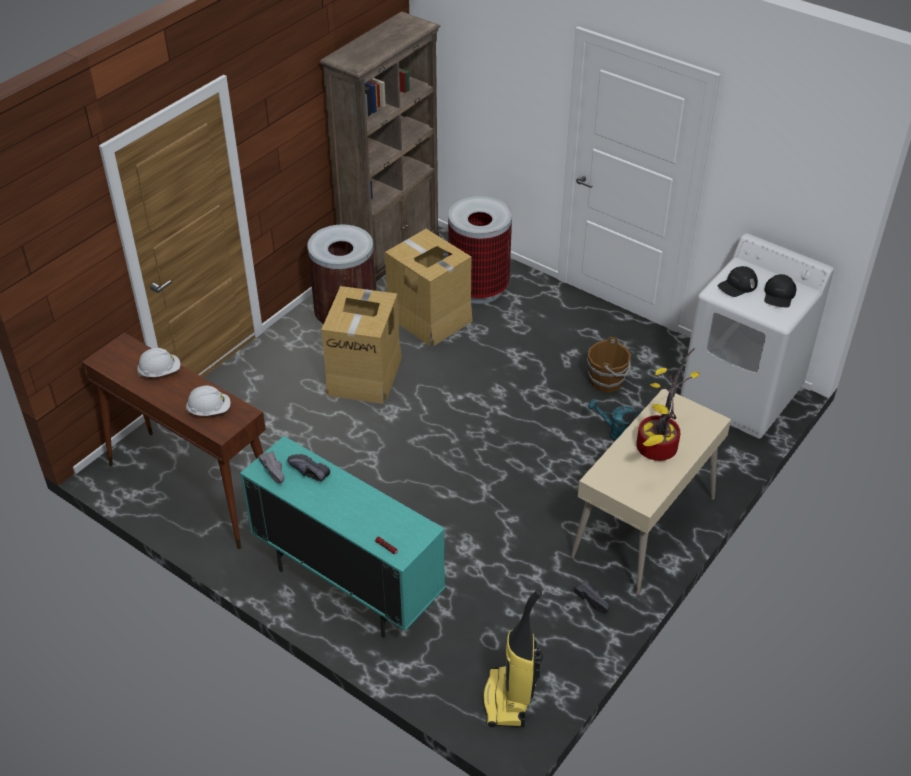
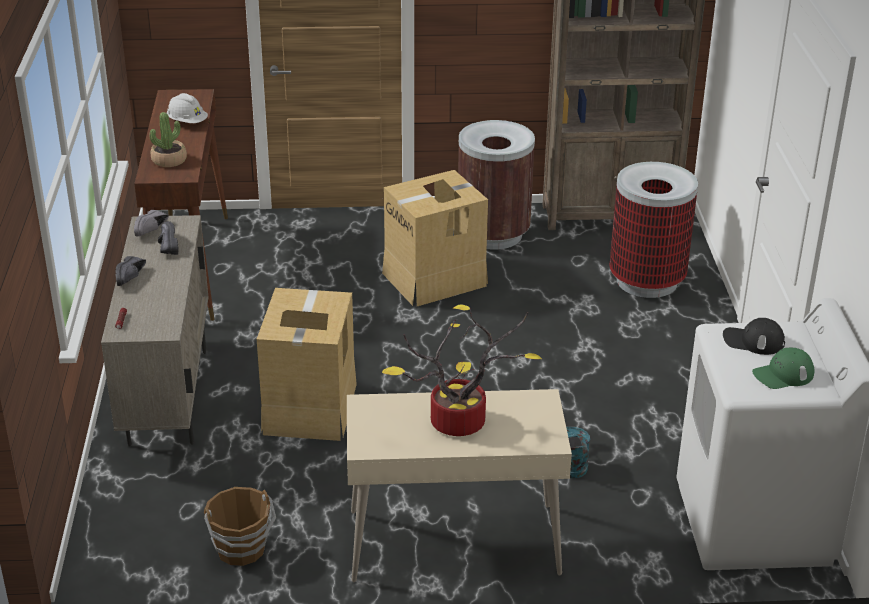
camera: 50 degrees right, 10 degrees down
(209, 410) = (169, 160): white hard hat -> potted plant
(348, 585) = (168, 396): turquoise cabinet -> beige cabinet
(429, 318) = (561, 274): cardboard box -> cardboard box (309, 408)
(508, 700) = (127, 557): vacuum cleaner -> none
(593, 600) = (312, 553): black shoe -> black shoe (132, 278)
(607, 381) = (634, 420): brown bucket -> brown bucket (241, 550)
(779, 295) = (783, 374): black cap -> green cap

